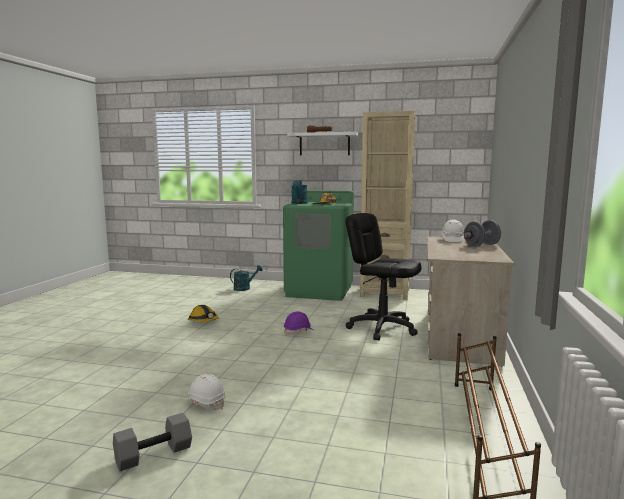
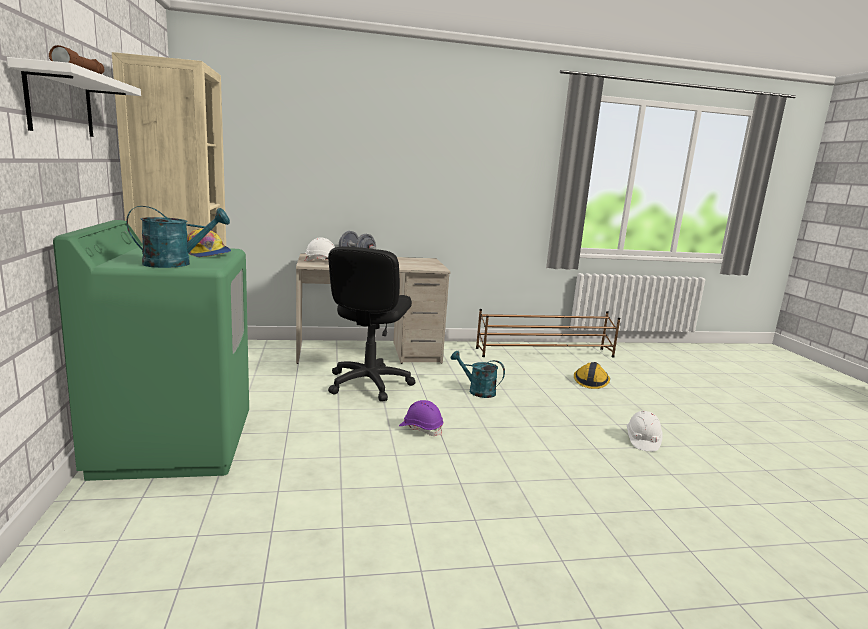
camera: 115 degrees left, 5 degrees up
(154, 454) = (721, 440): grey dumbbell -> none
(203, 321) = (442, 528): hard hat -> hard hat (591, 381)
(244, 288) = (134, 559): turquoise watering can -> turquoise watering can (477, 391)

